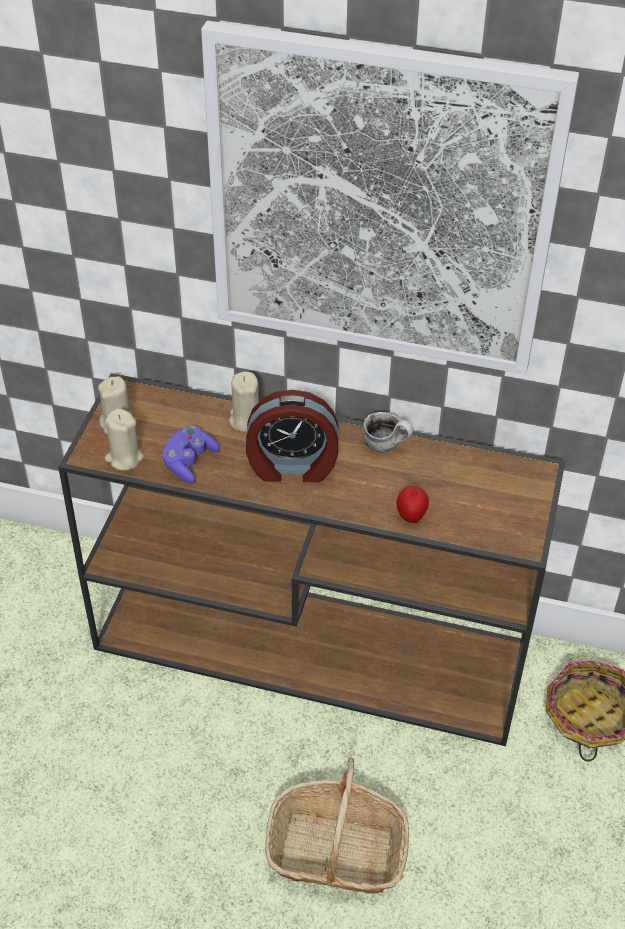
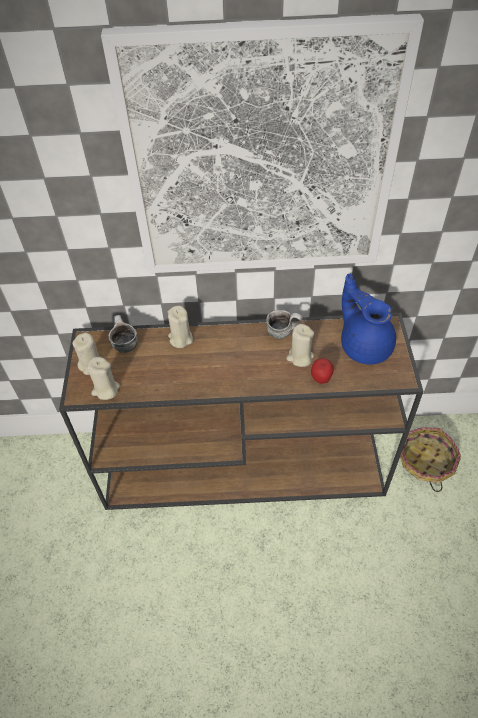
camera: 15 degrees left, 5 degrees up
(169, 408) = (124, 344): none -> mug
(189, 462) = (153, 380): purple game controller -> none
(292, 467) = (226, 364): alarm clock -> none
(336, 852) = (311, 601): basket -> none
(395, 483) = (300, 357): none -> beige candle
(491, 490) = (364, 345): none -> blue teapot

